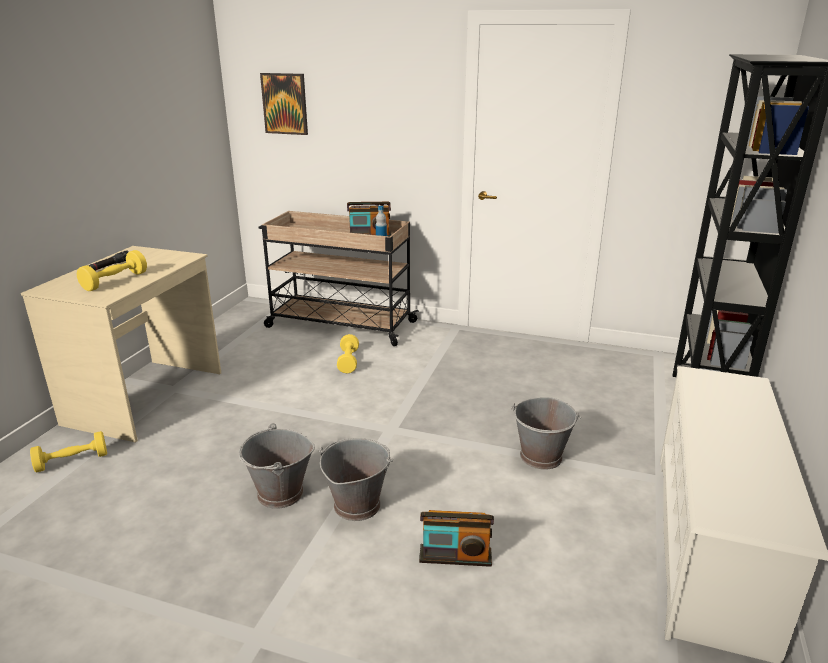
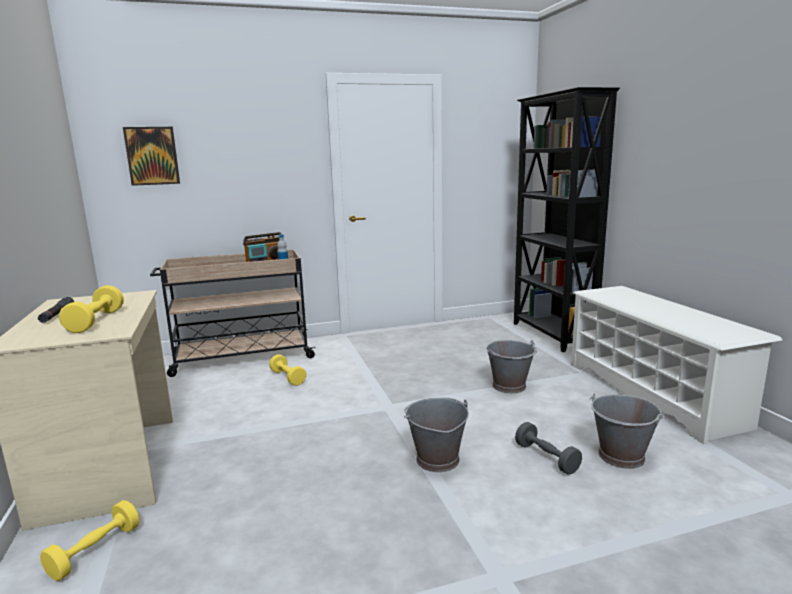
camera: 35 degrees left, 10 degrees down
(280, 494) = (366, 479): grey bucket -> grey bucket (622, 456)
(455, 556) = (546, 458): radio -> grey dumbbell

